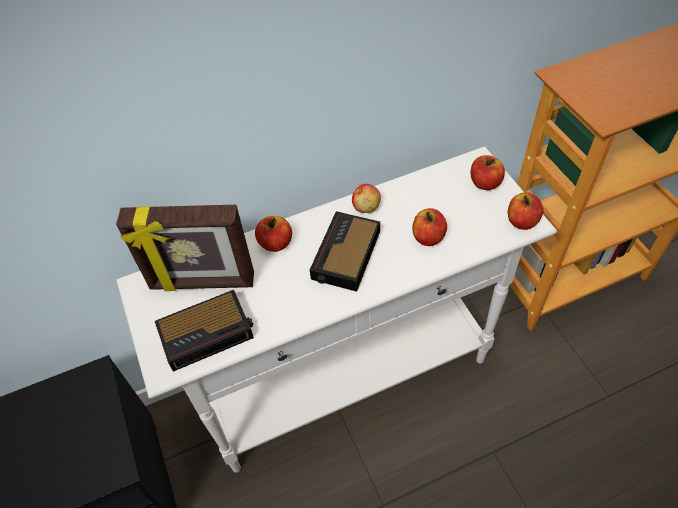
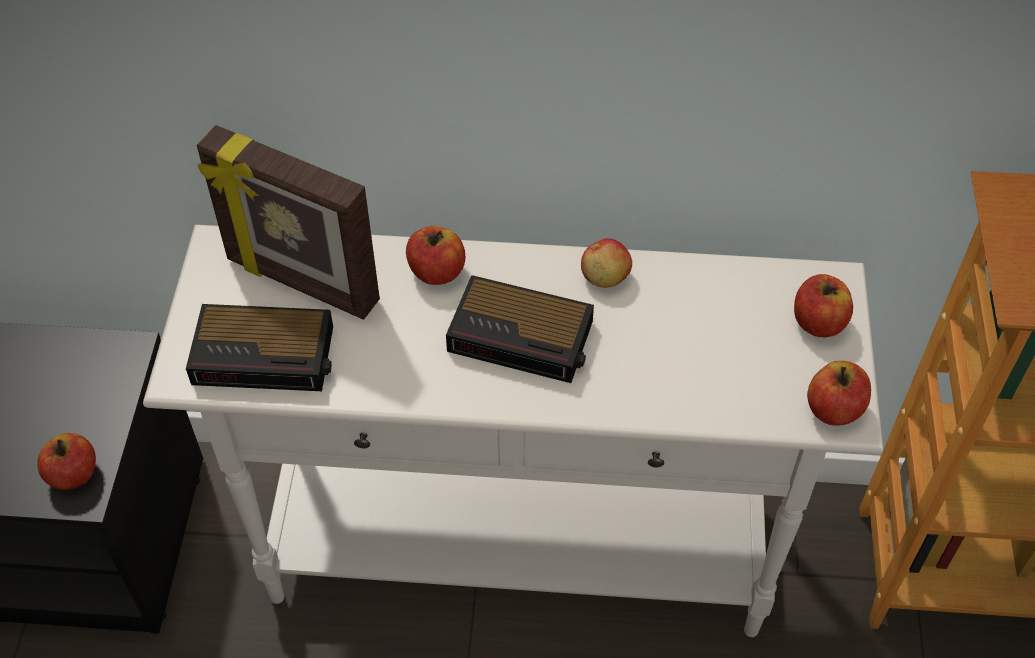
camera: 25 degrees right, 0 degrees up
(345, 256) = (523, 337): alarm clock -> alarm clock turned 120 degrees counterclockwise
(428, 237) = (667, 365): apple -> apple (73, 474)

